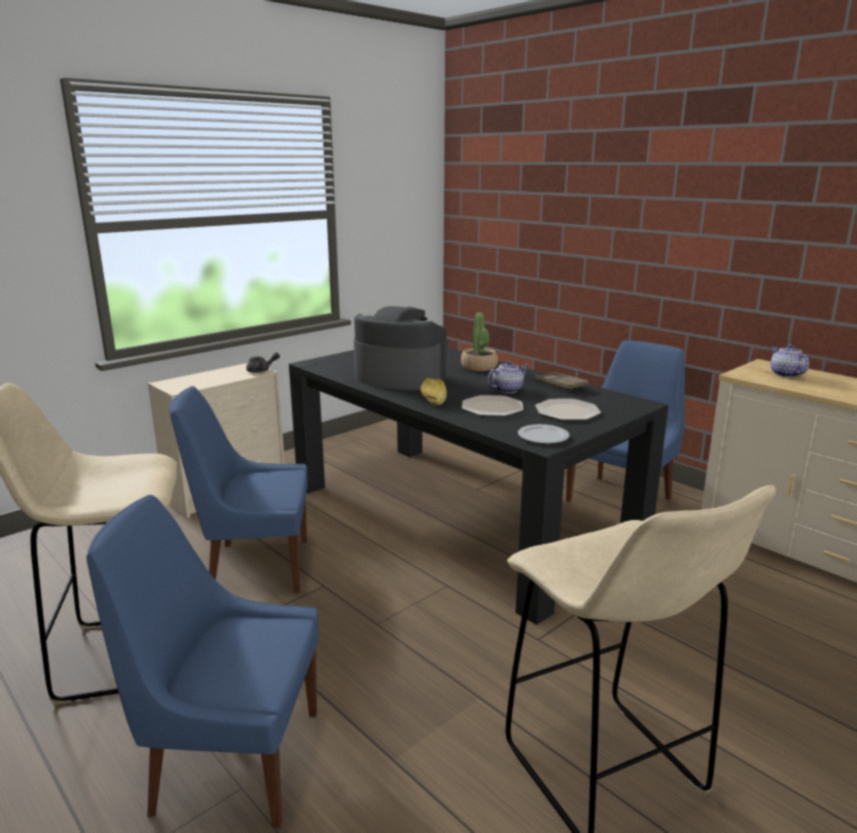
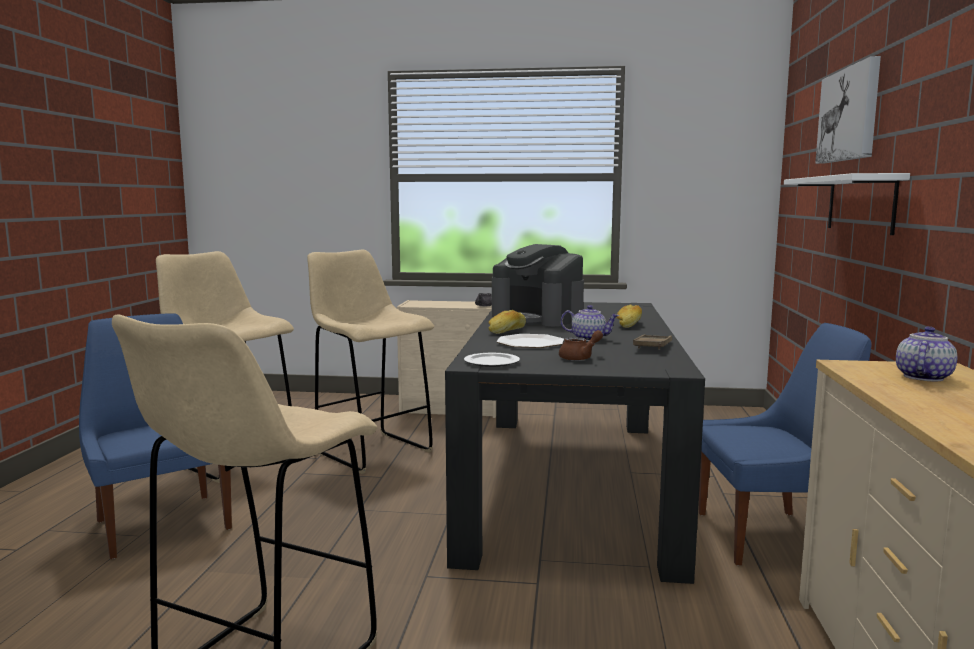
camera: 50 degrees right, 10 degrees down
(255, 567) = (371, 451): blue chair -> beige stool
(399, 377) = (538, 318): coffee machine -> coffee machine turned 150 degrees clockwise
(479, 367) = (629, 325): potted plant -> bread
(566, 411) = (580, 358): plate -> brown teapot
(573, 173) = (849, 115): none -> picture
(600, 245) = (860, 204): none -> white shelf

